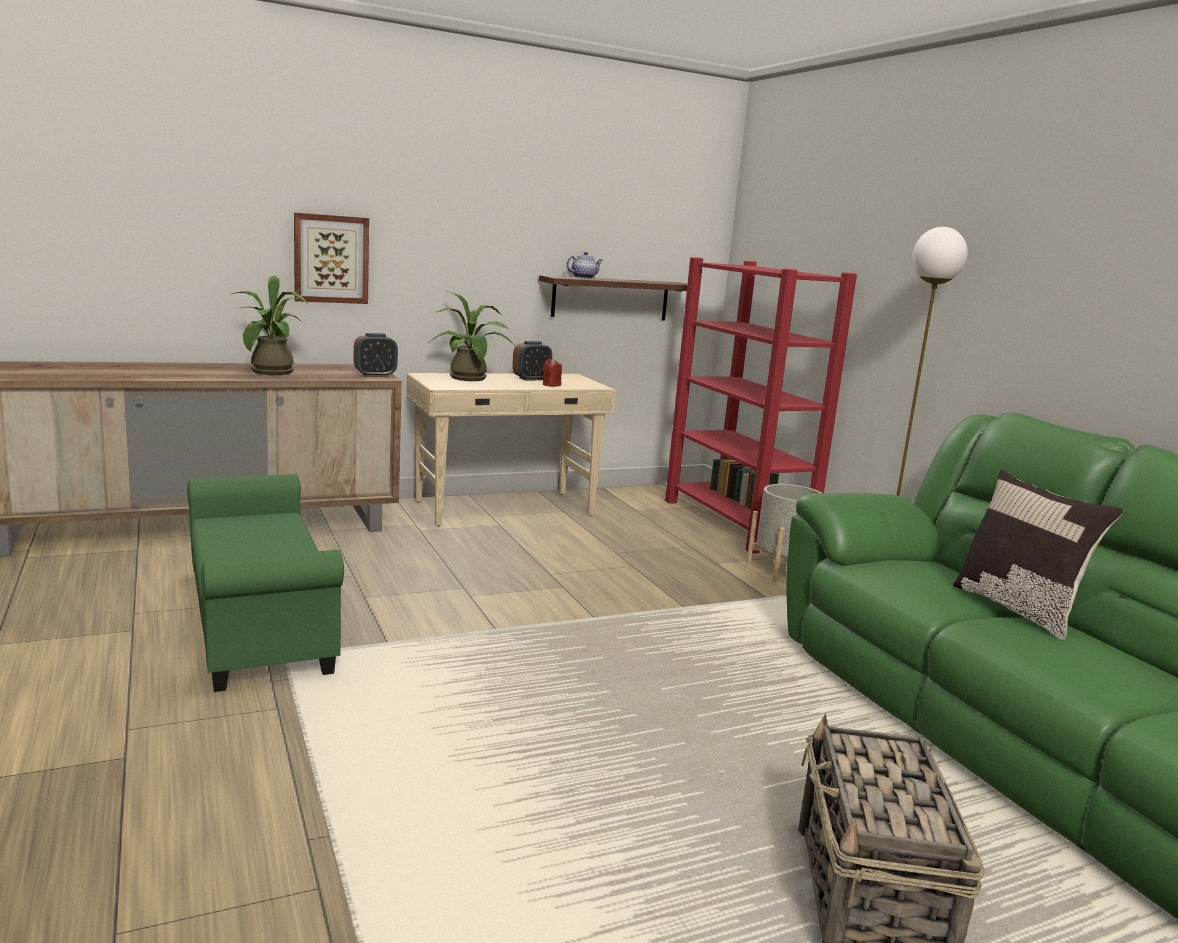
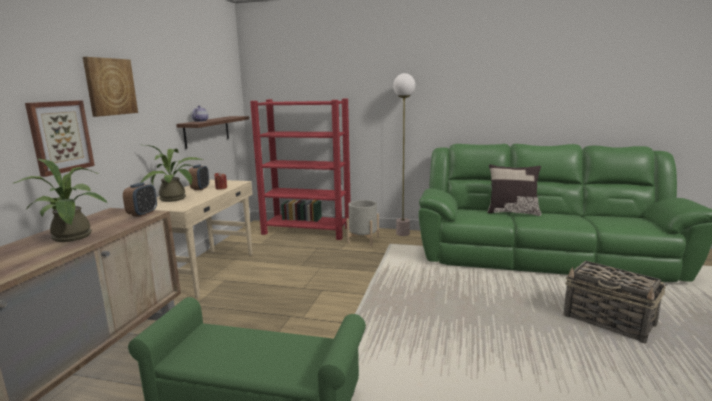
camera: 50 degrees left, 0 degrees up
(423, 206) = (110, 86): none -> picture

